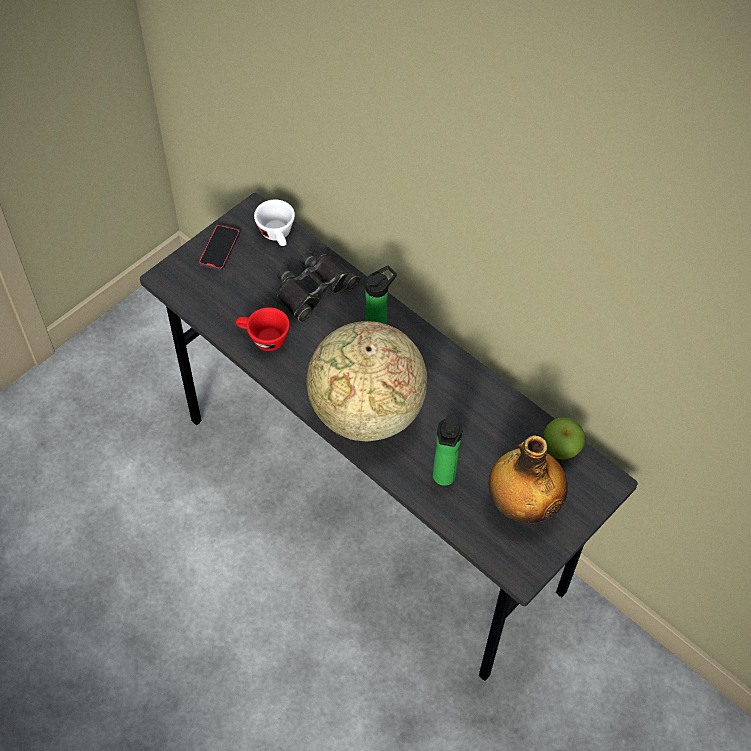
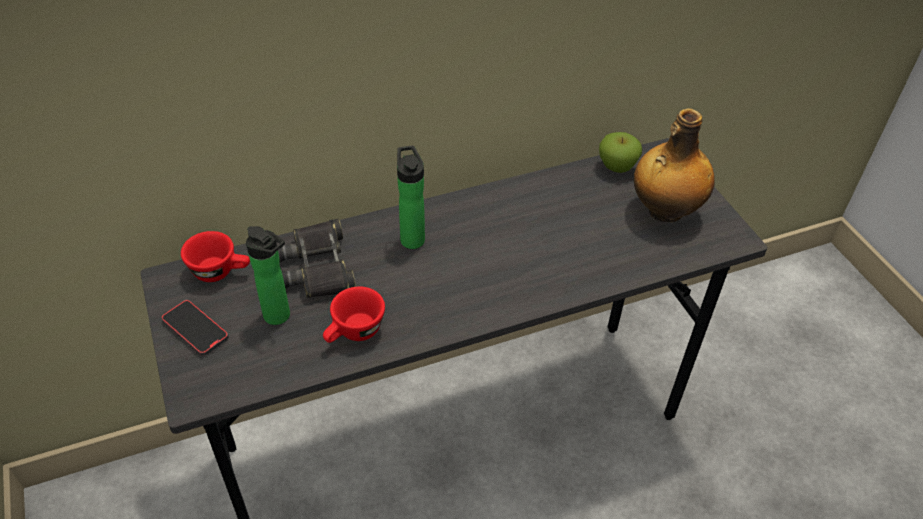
camera: 65 degrees left, 10 degrees down
(278, 235) = (221, 271): white cup -> red cup
(365, 413) = (504, 282): globe -> none
(443, 479) = (612, 253): bottle -> bottle (280, 317)

